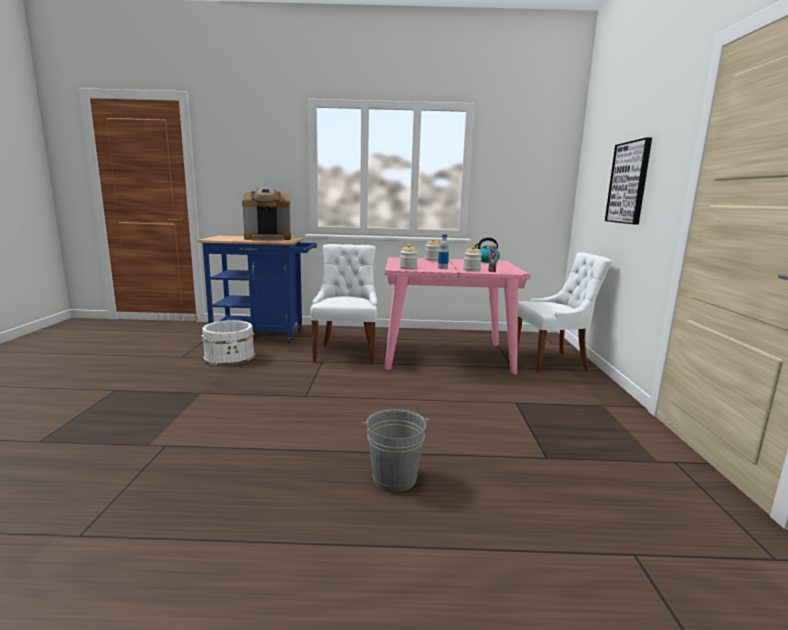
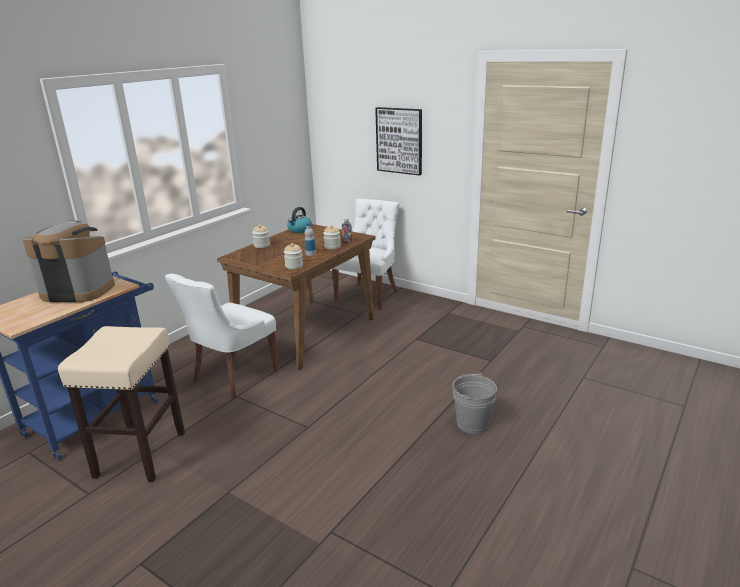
camera: 55 degrees left, 10 degrees up
(230, 356) = (141, 453): white bucket -> beige stool
(268, 239) = (78, 291): coffee machine -> coffee machine turned 105 degrees counterclockwise
(346, 353) = (233, 376): white chair -> white chair turned 90 degrees counterclockwise
(447, 356) = (307, 331): pink dining table -> brown dining table

